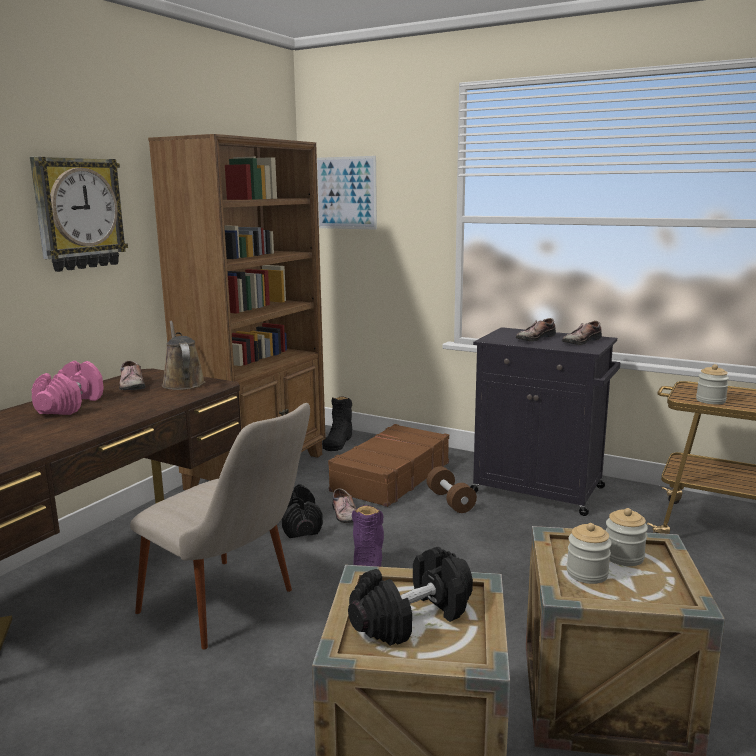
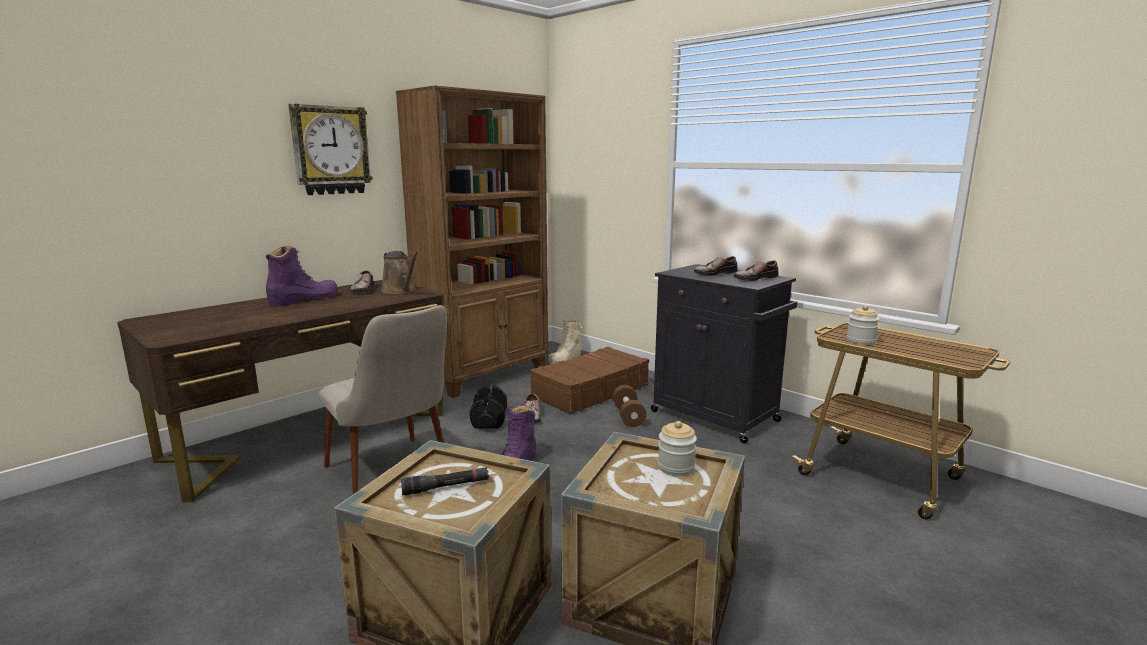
camera: 15 degrees right, 0 degrees up
(70, 405) = (304, 299): pink dumbbell -> purple boot
(182, 383) = (400, 291): brown watering can -> brown watering can turned 150 degrees clockwise
(338, 442) = (565, 359): black boot -> beige boot
(346, 193) = (583, 142): picture -> none
(412, 618) = (446, 487): black dumbbell -> black flashlight
(587, 573) = (628, 476): jar -> none

